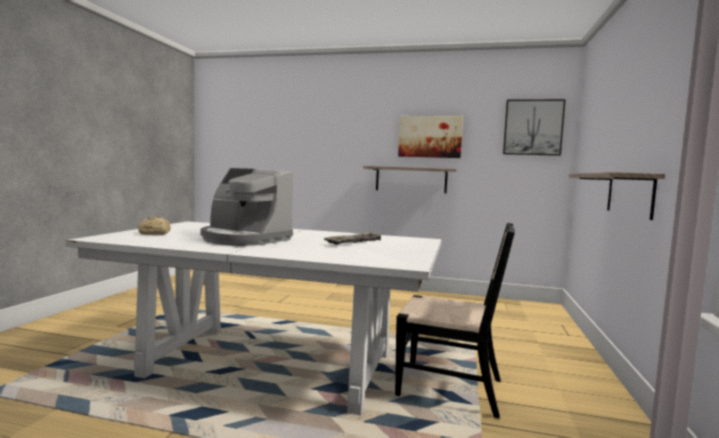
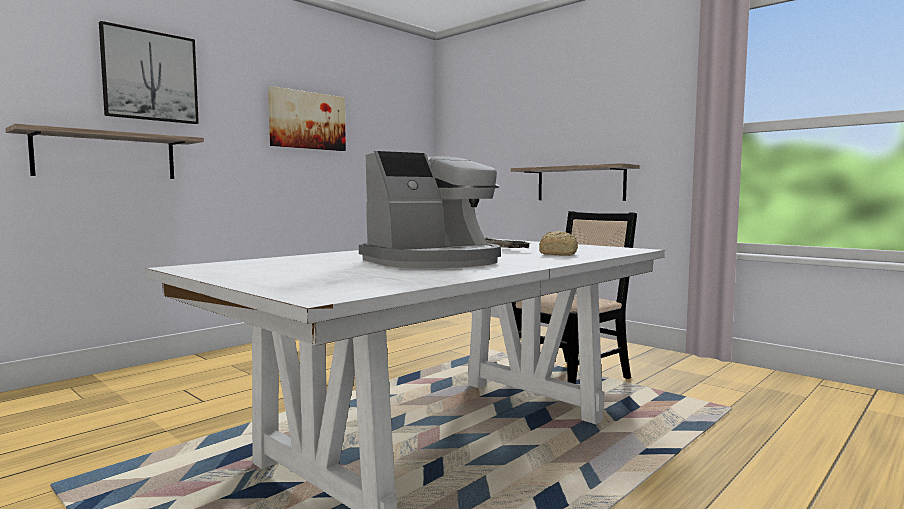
camera: 60 degrees left, 0 degrees up
(155, 233) = (306, 278): bread -> bread (559, 254)
(411, 179) = (288, 179): shelf -> shelf (106, 156)
(533, 127) = (405, 119): picture -> picture (150, 76)

